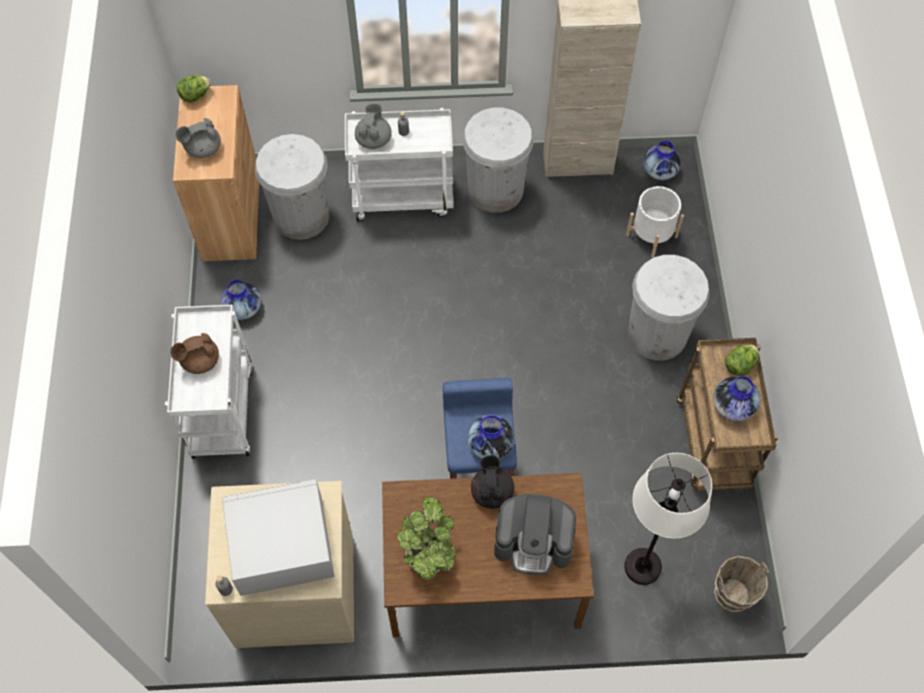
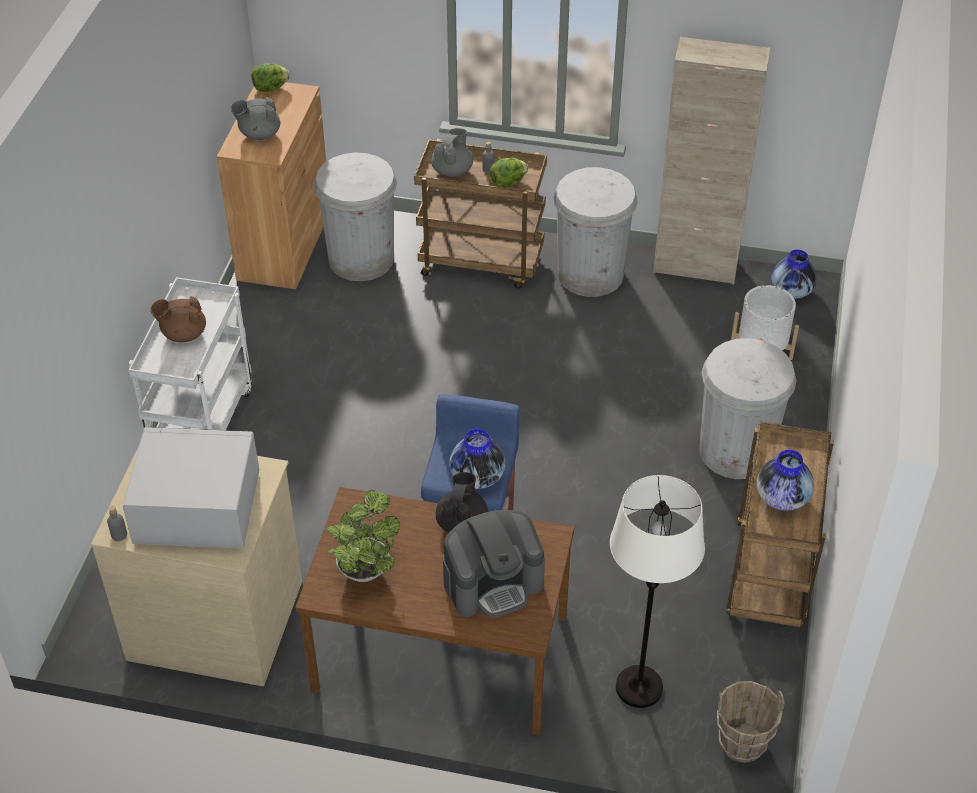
camera: 15 degrees right, 15 degrees down
(243, 308) = (264, 333): vase -> none
(403, 197) = (482, 262): white cart -> brown cart
(534, 542) = (493, 582): coffee machine -> coffee machine turned 45 degrees counterclockwise
(739, 365) = (804, 459): lettuce -> lettuce (508, 182)

